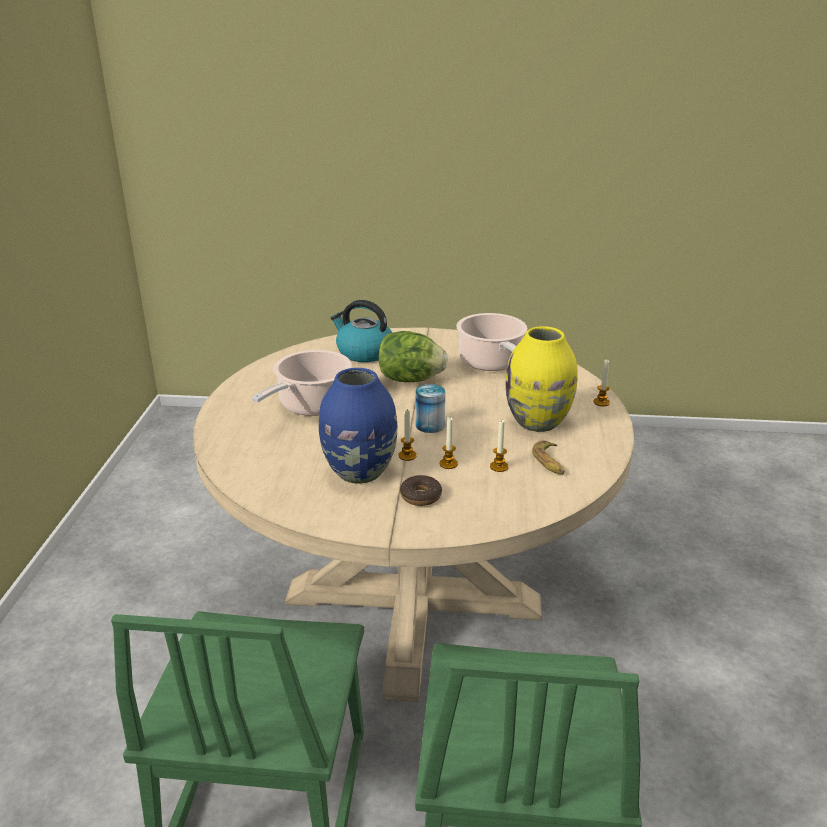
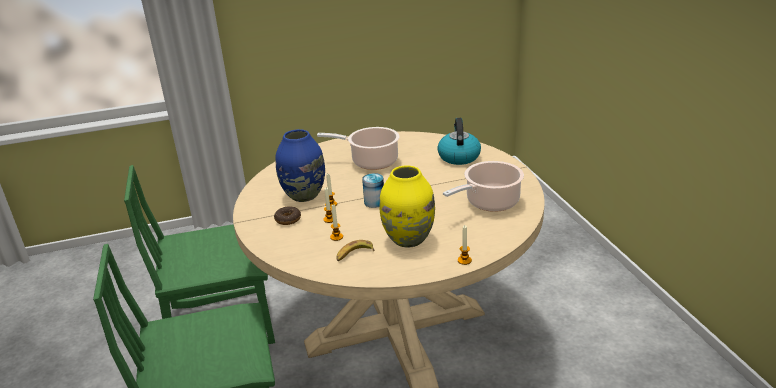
camera: 70 degrees right, 0 degrees up
(410, 379) = (433, 181): lettuce -> none

